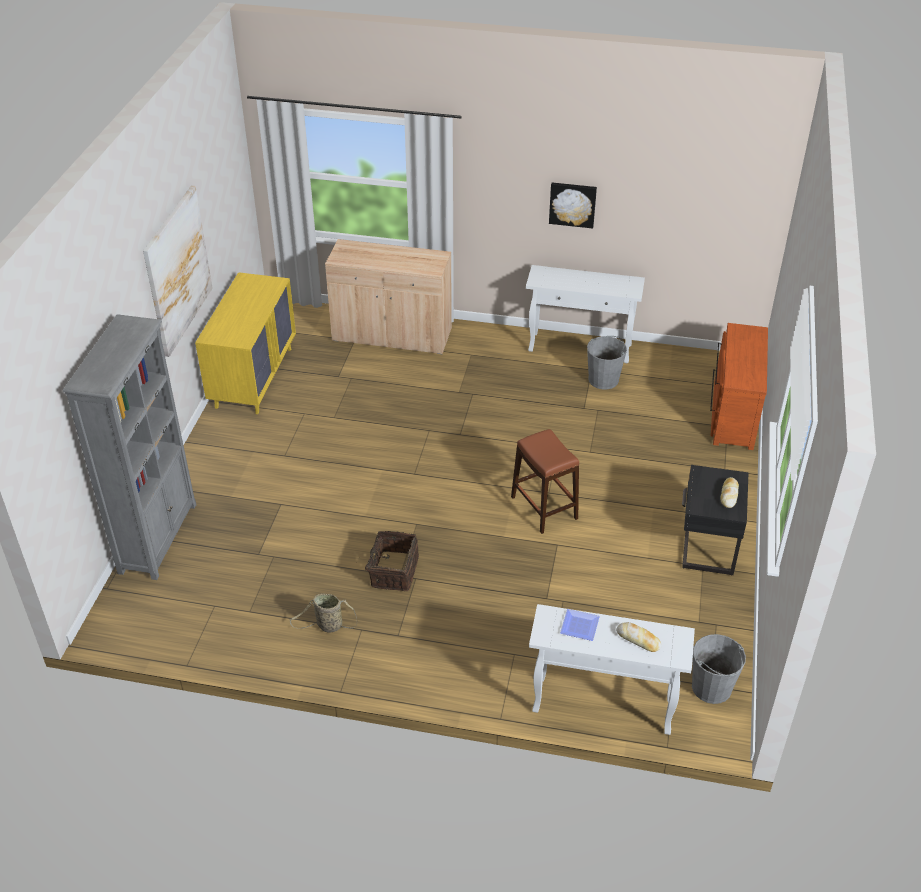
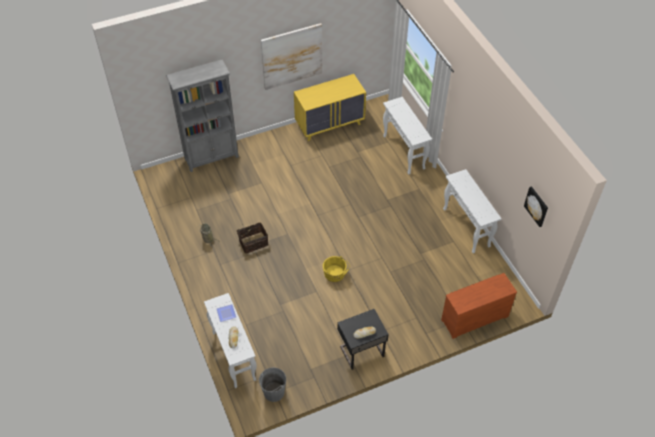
camera: 55 degrees right, 10 degrees up
(392, 336) = (404, 152): beige cabinet -> white console table
(544, 508) = (335, 274): brown stool -> yellow bucket
(572, 204) = (486, 154): picture -> picture (537, 206)
(603, 379) = (450, 250): grey bucket -> none

